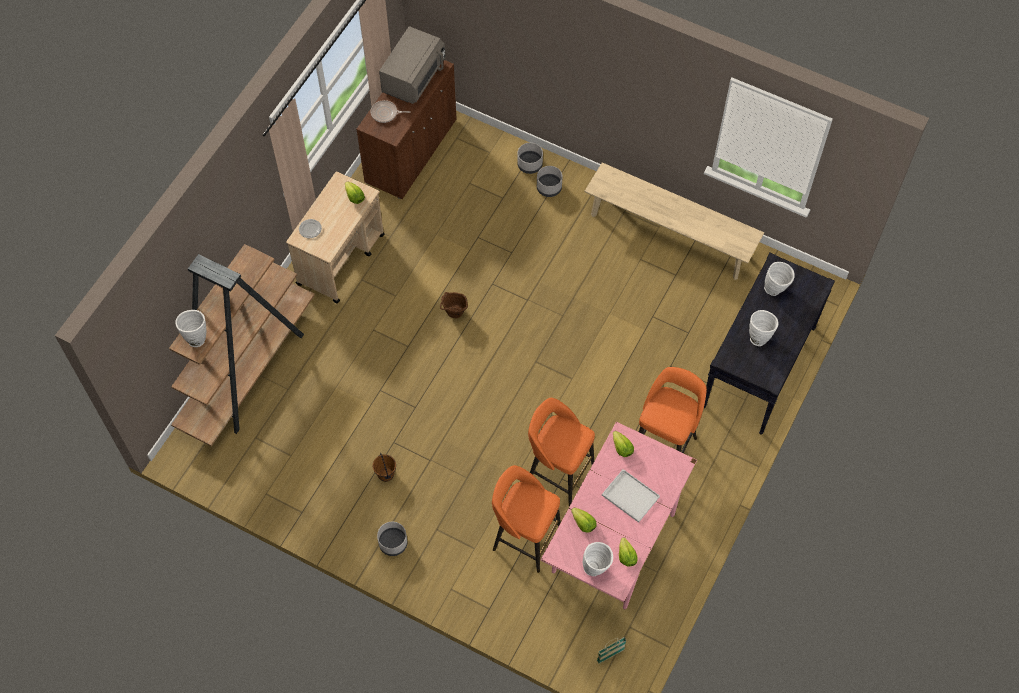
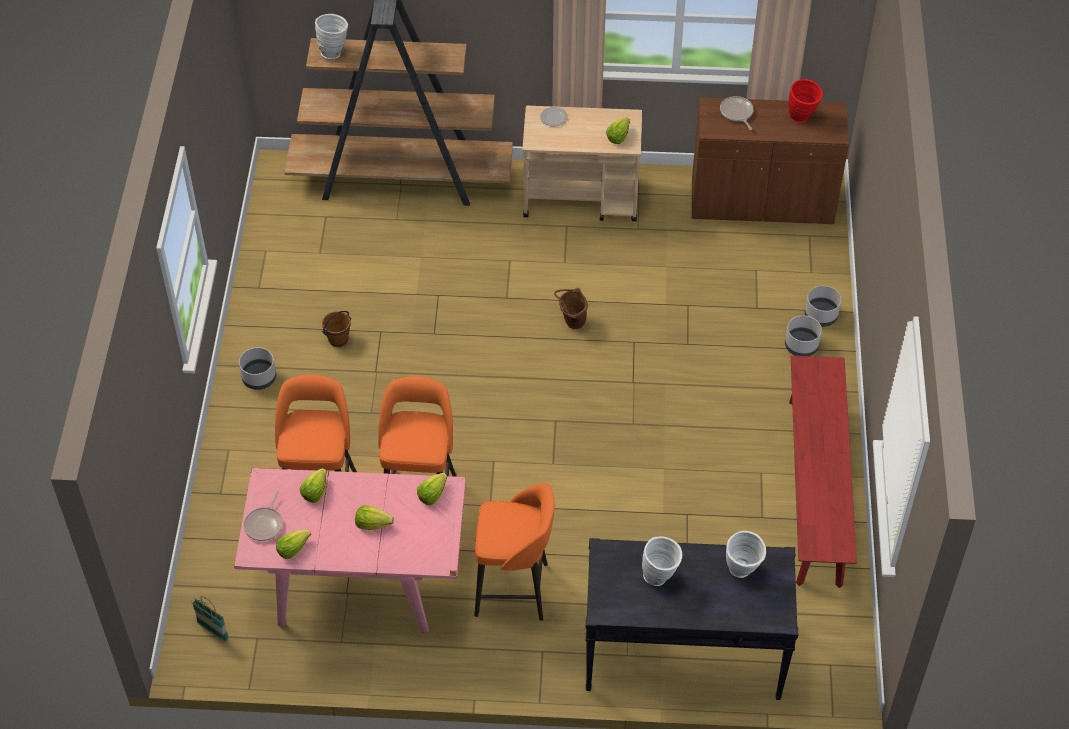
camera: 65 degrees right, 10 degrees down
(414, 78) = (802, 118): grey microwave -> red vase
(596, 567) = (265, 524): white vase -> frying pan
(629, 496) = (372, 524): white tray -> lettuce
(669, 235) = (815, 491): beige bench -> red bench

